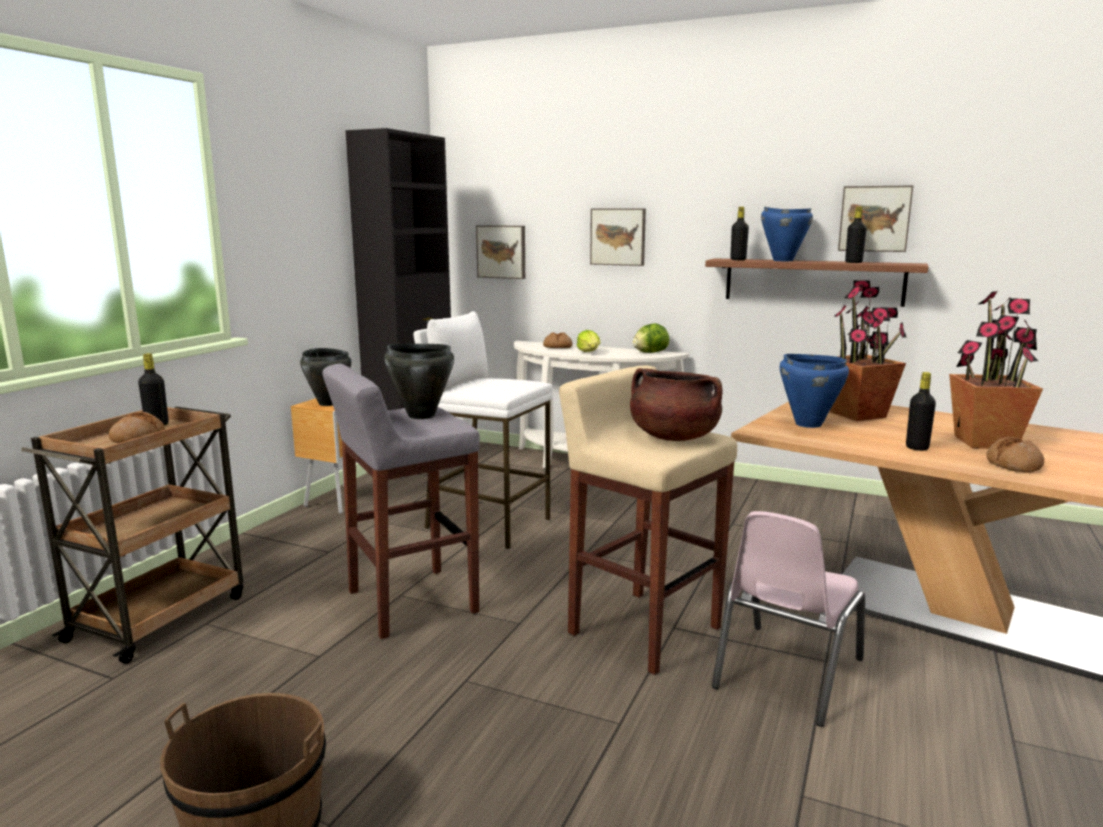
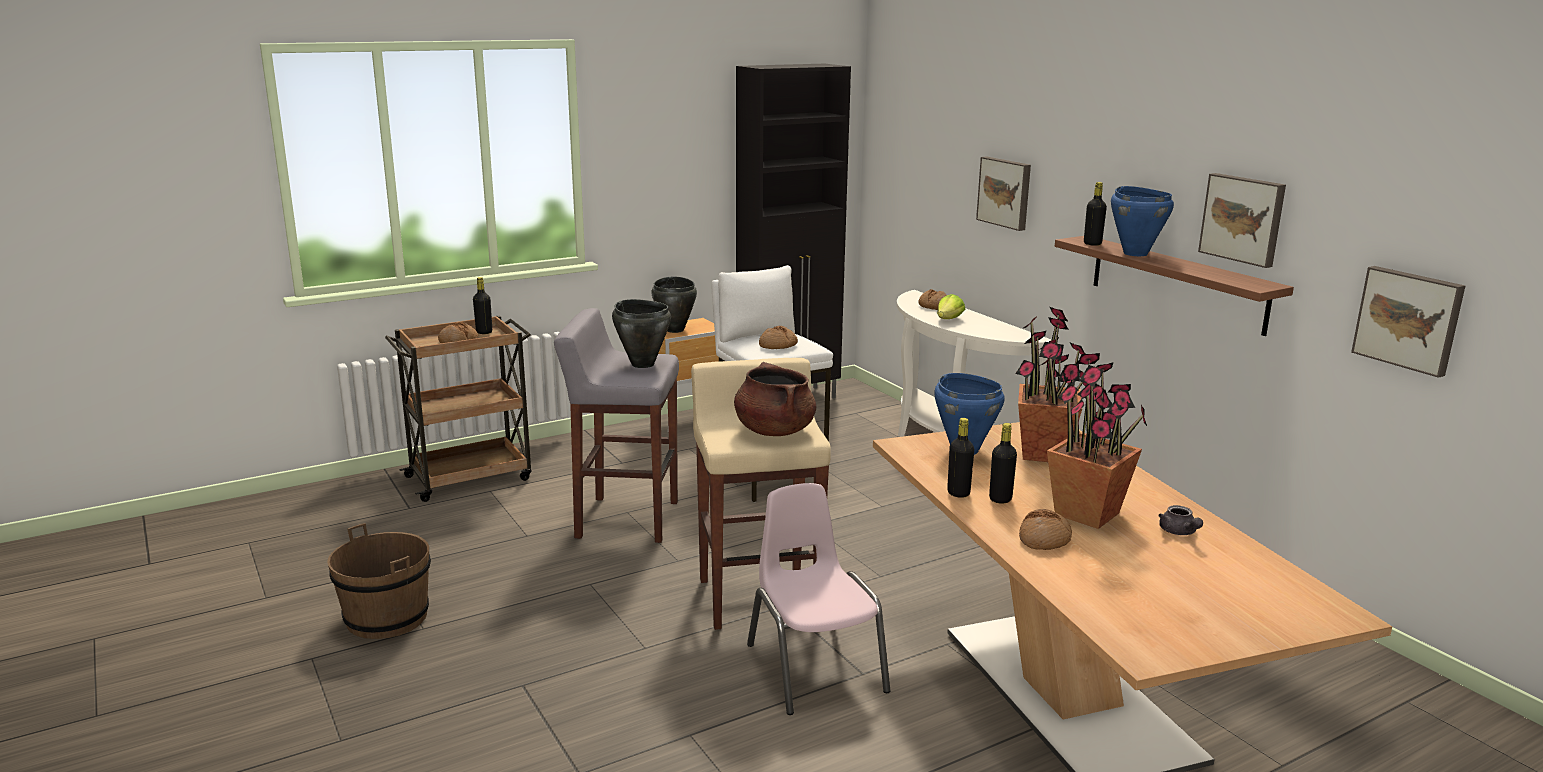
camera: 35 degrees right, 5 degrees up
(502, 251) = (910, 189): picture -> picture (1409, 319)
(504, 385) = (778, 345): none -> bread
(650, 352) = (1011, 332): lettuce -> none
(786, 673) = (814, 668): pink chair -> pink chair turned 90 degrees clockwise
(853, 262) = (1199, 271): black bottle -> black bottle (958, 493)
(1055, 439) = (1179, 532): none -> grey teapot

